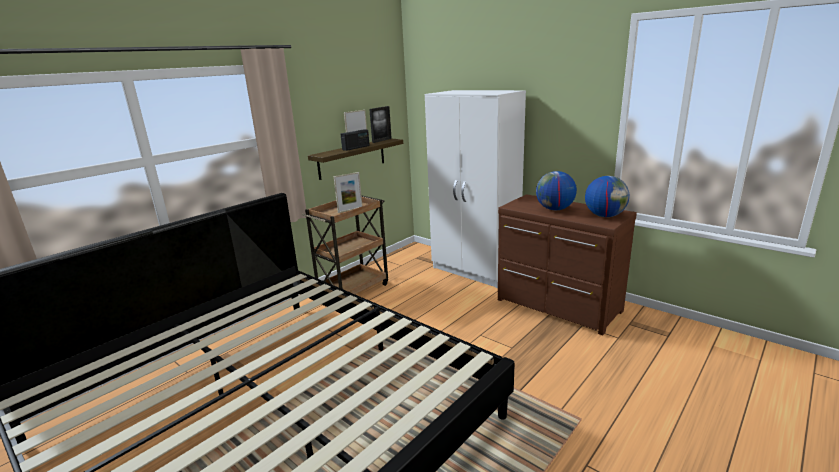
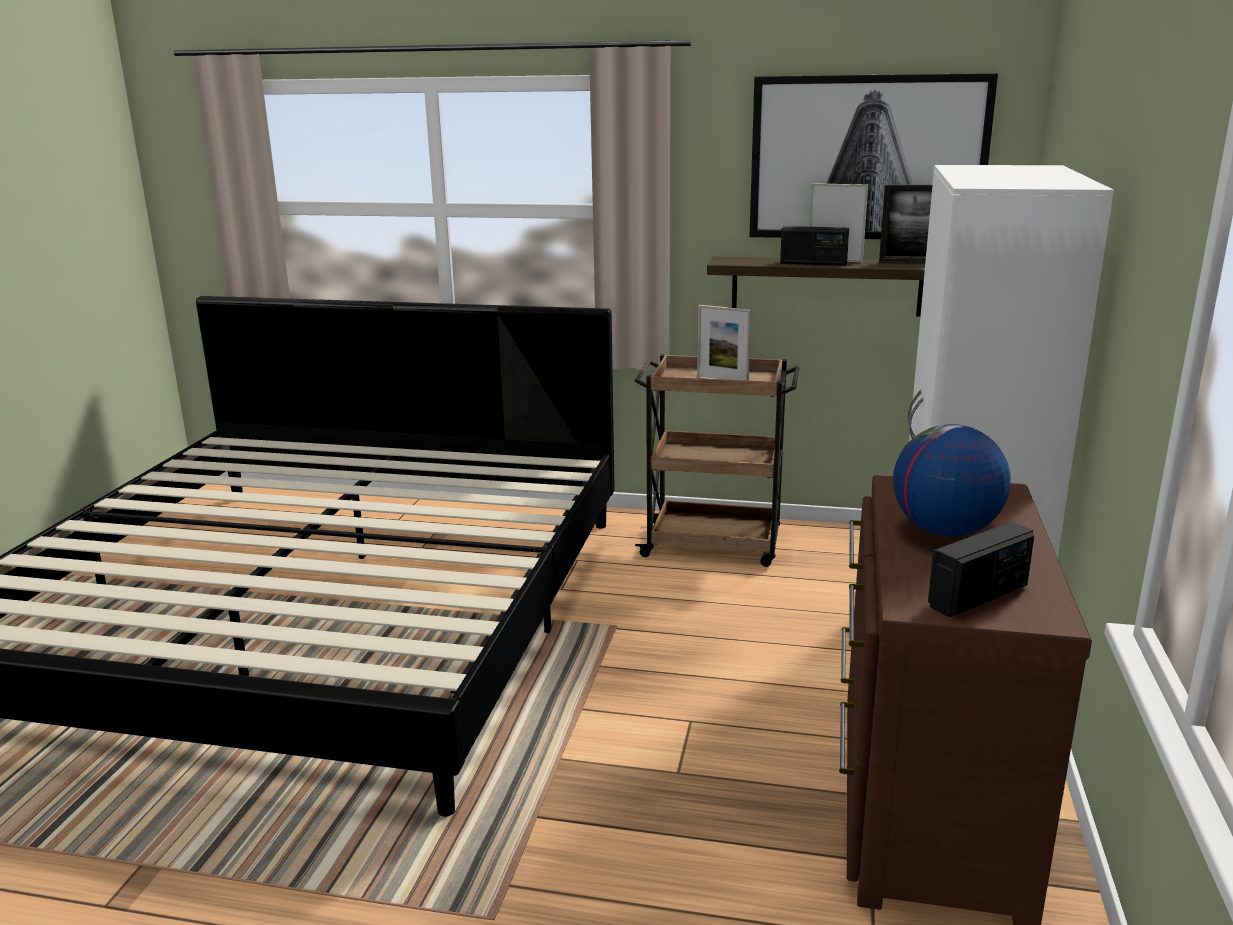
camera: 60 degrees right, 0 degrees up
(357, 98) = (867, 158): none -> picture
(604, 216) = (978, 596): globe -> radio

